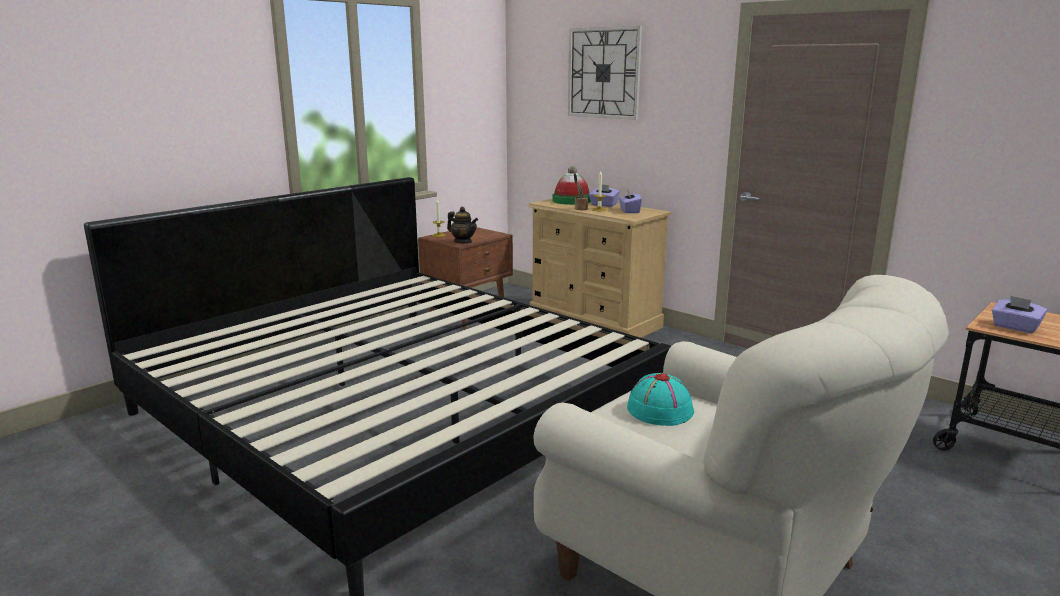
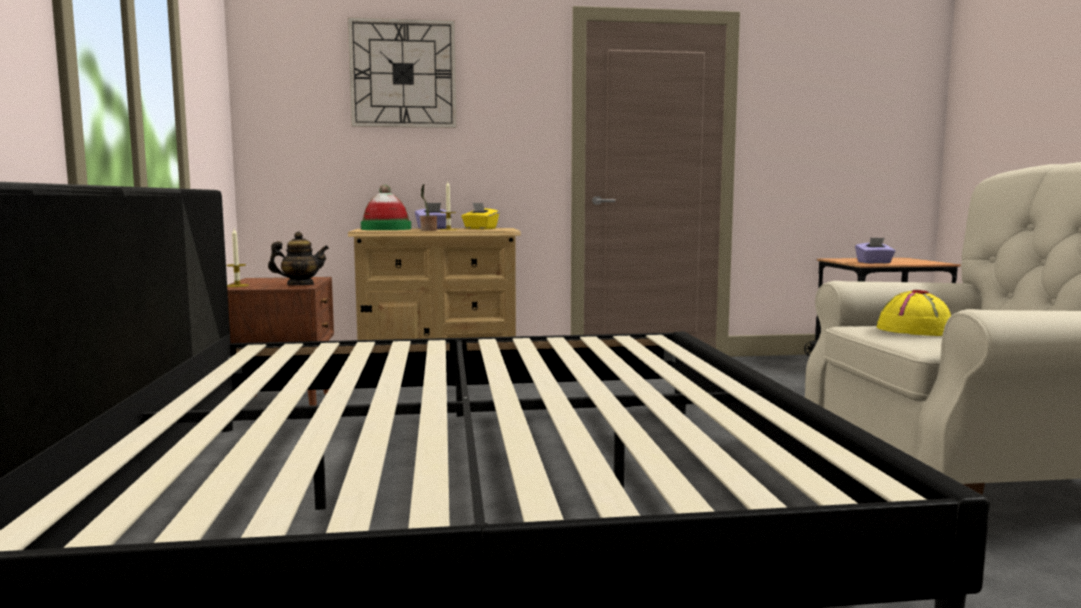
camera: 50 degrees left, 10 degrees down
(629, 211) = (480, 229): purple tissue box -> yellow tissue box
(659, 410) = (913, 330): turquoise hat -> yellow hat

